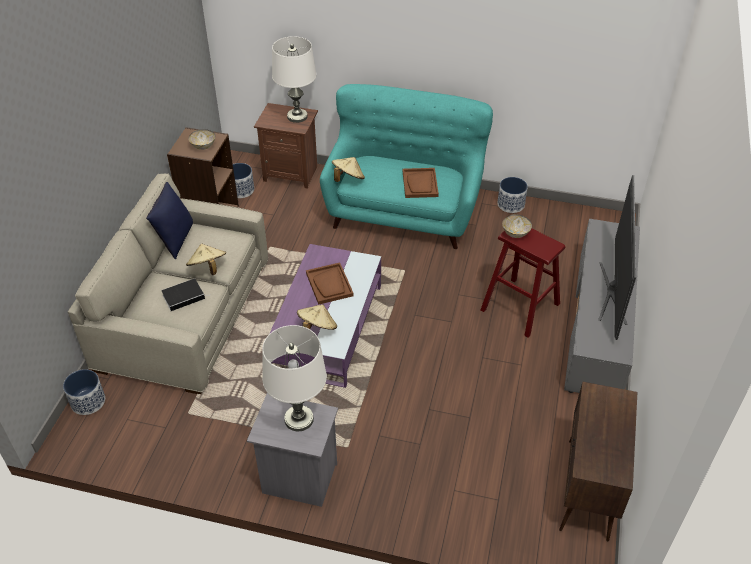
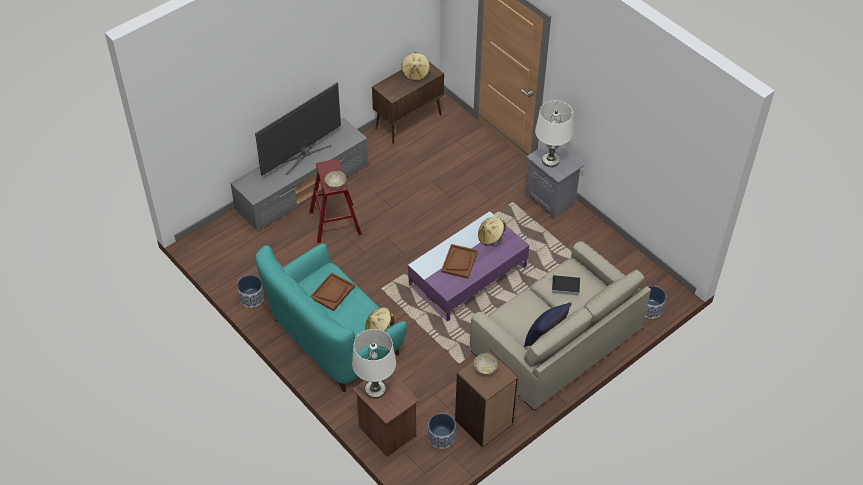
camera: 145 degrees left, 5 degrees up
(207, 268) = (536, 300): beige hat -> beige hat (415, 73)

